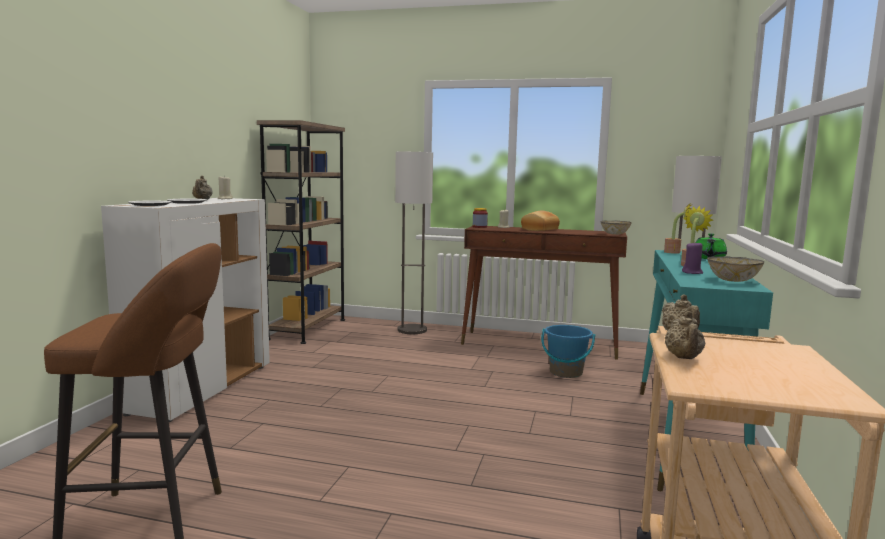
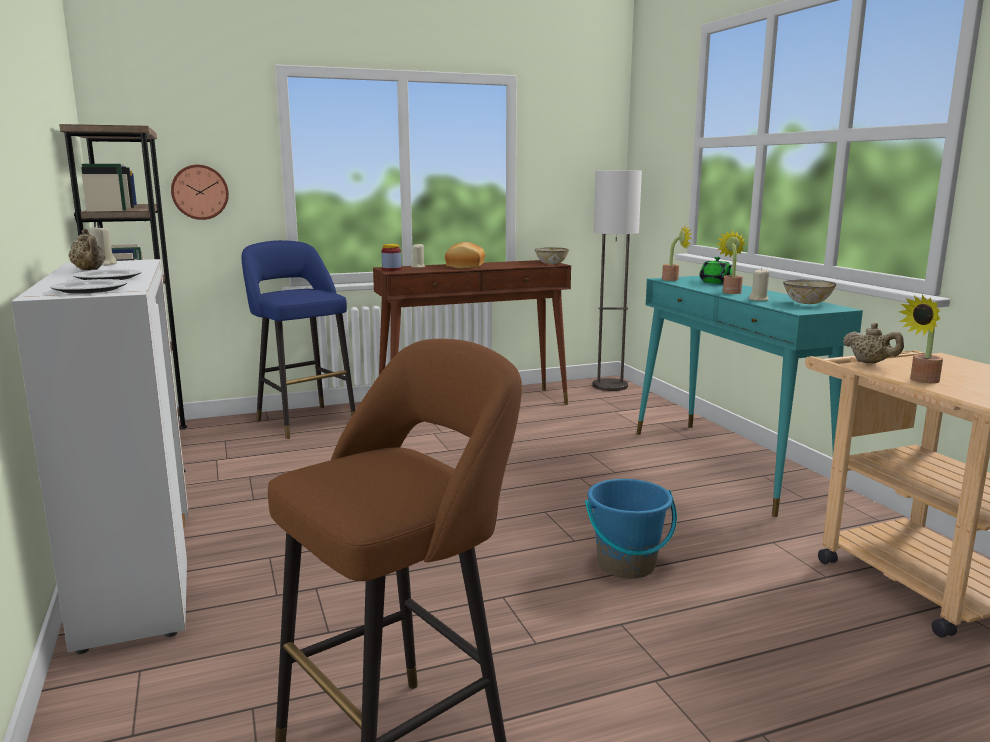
camera: 35 degrees left, 5 degrees up
(371, 166) = (200, 192): none -> wall clock
(412, 330) = (303, 420): floor lamp -> blue stool
(566, 372) = (545, 430): blue bucket -> blue bucket (626, 565)
(683, 358) = (921, 380): beige teapot -> potted plant
(692, 272) = (758, 299): purple candle -> beige candle

